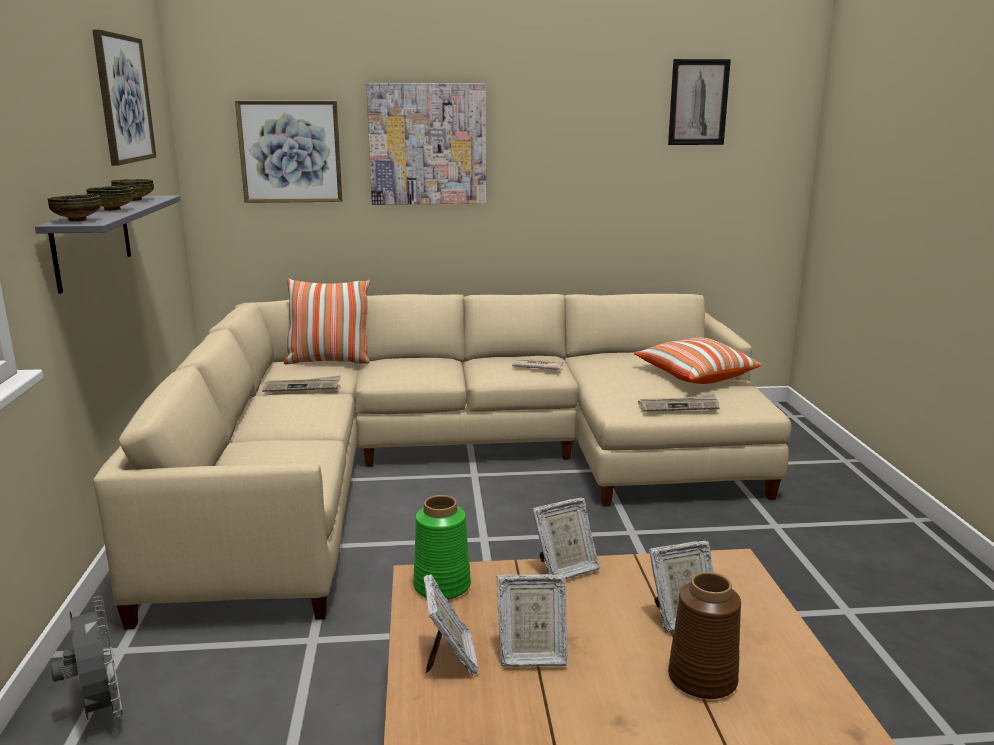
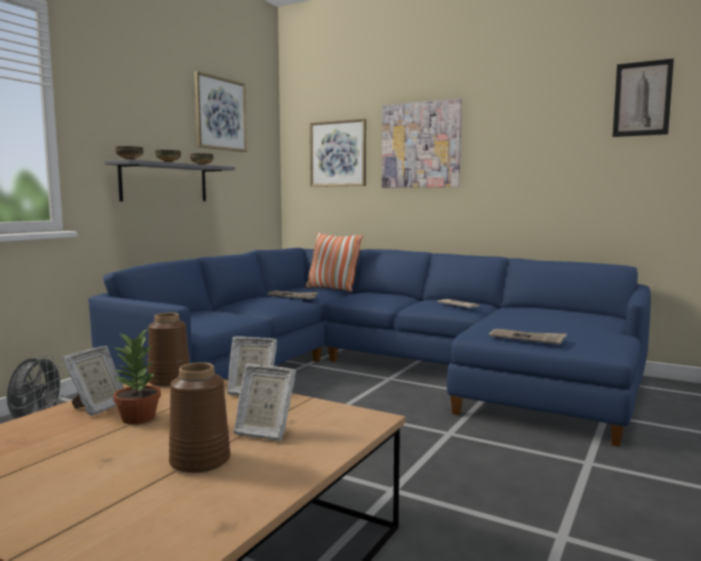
camera: 35 degrees right, 10 degrees down
(441, 586) = (169, 381): green vase -> brown vase
(451, 466) = (382, 371): beige sofa -> blue sofa
(531, 654) = (139, 418): picture frame -> potted plant
(694, 376) = (579, 325): pillow -> none

